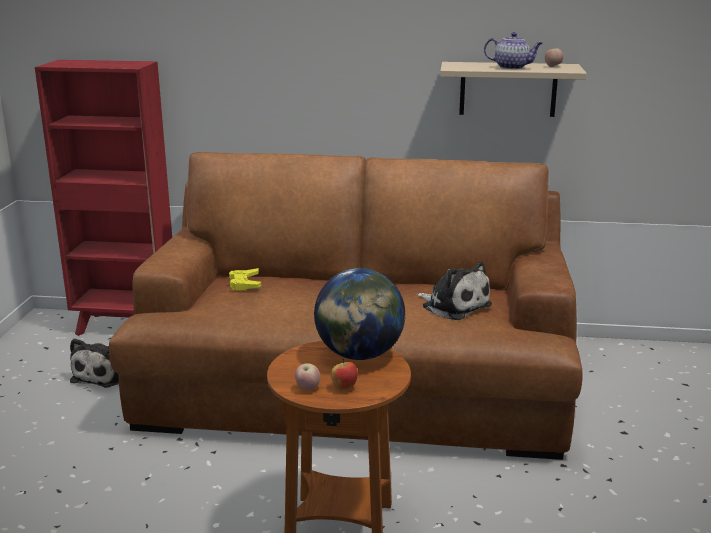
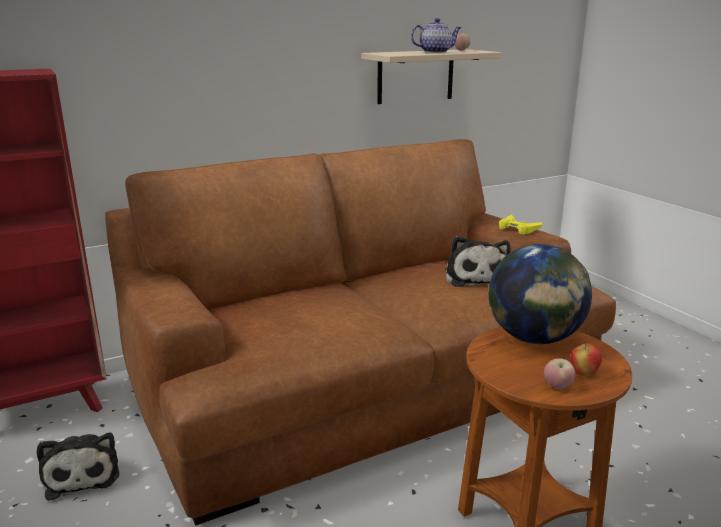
camera: 35 degrees left, 0 degrees up
(245, 283) = (262, 309): yellow game controller -> yellow game controller (518, 228)
(453, 305) = (475, 277): plush toy -> plush toy turned 75 degrees clockwise

